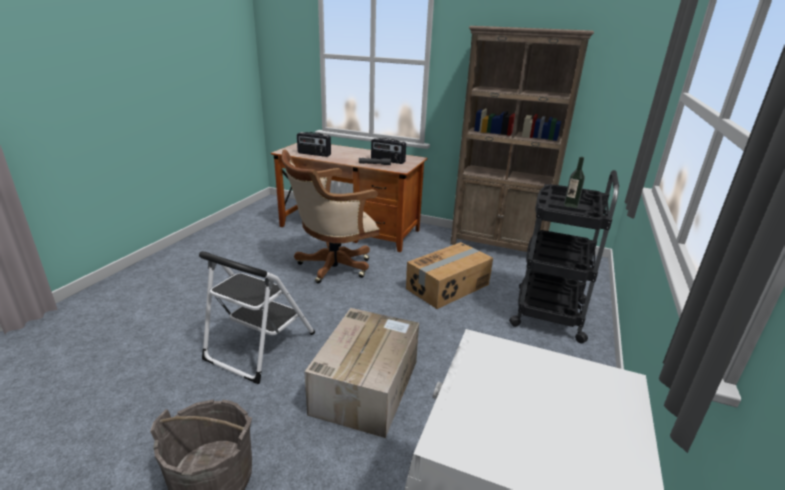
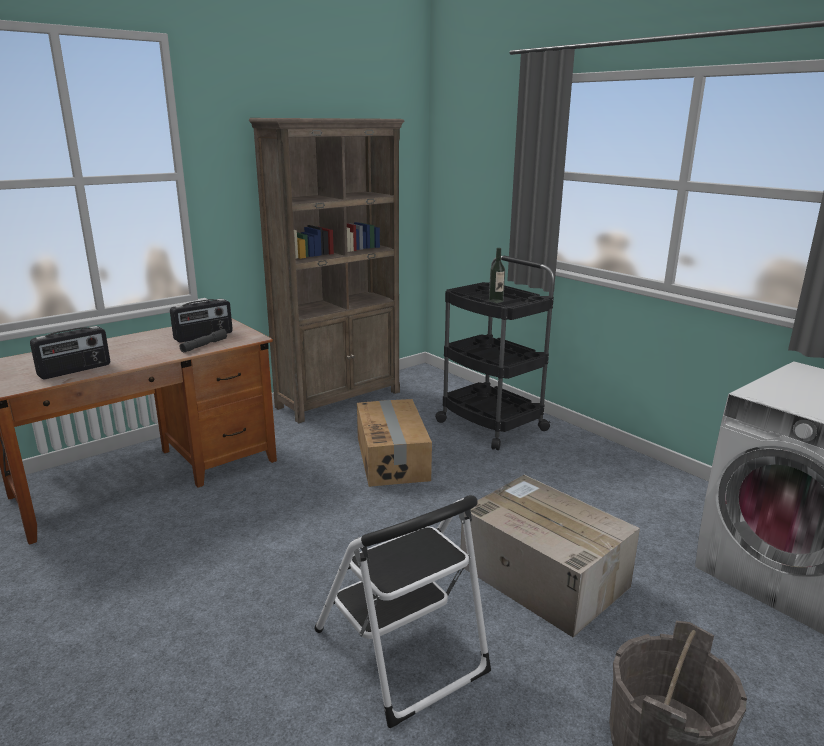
camera: 60 degrees left, 5 degrees down
(331, 267) = (247, 528): office chair -> none

